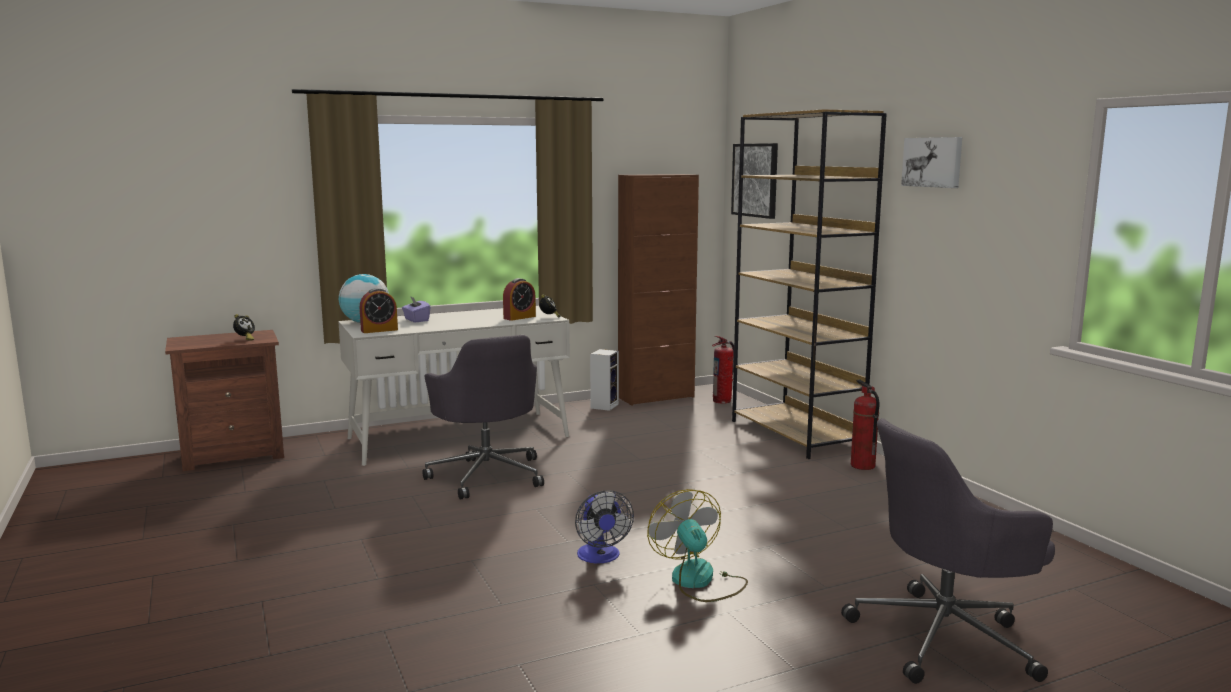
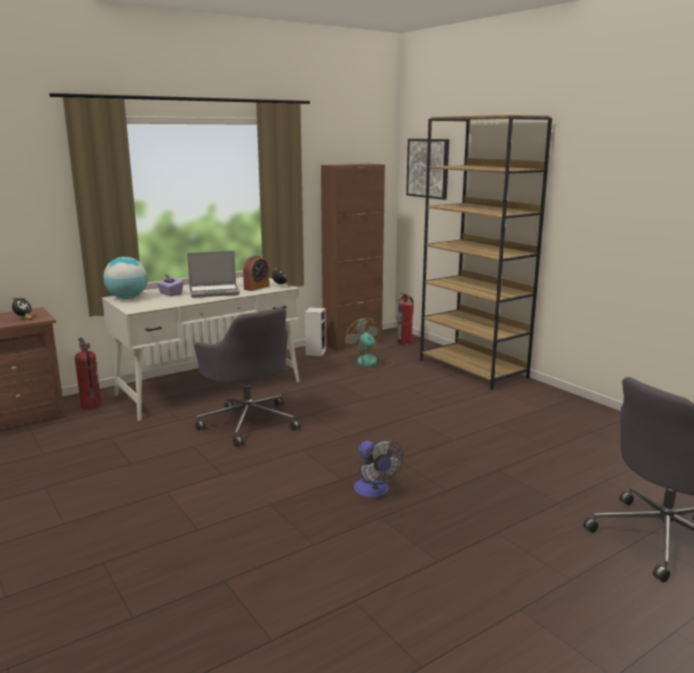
camera: 10 degrees left, 5 degrees up
(379, 330) = (145, 305): alarm clock -> none
(468, 320) = (215, 292): none -> laptop
(699, 581) = (461, 506): fan -> fan (371, 363)
(862, 466) = (533, 393): fire extinguisher -> fire extinguisher (90, 406)
(933, 162) = (594, 158): picture -> none

